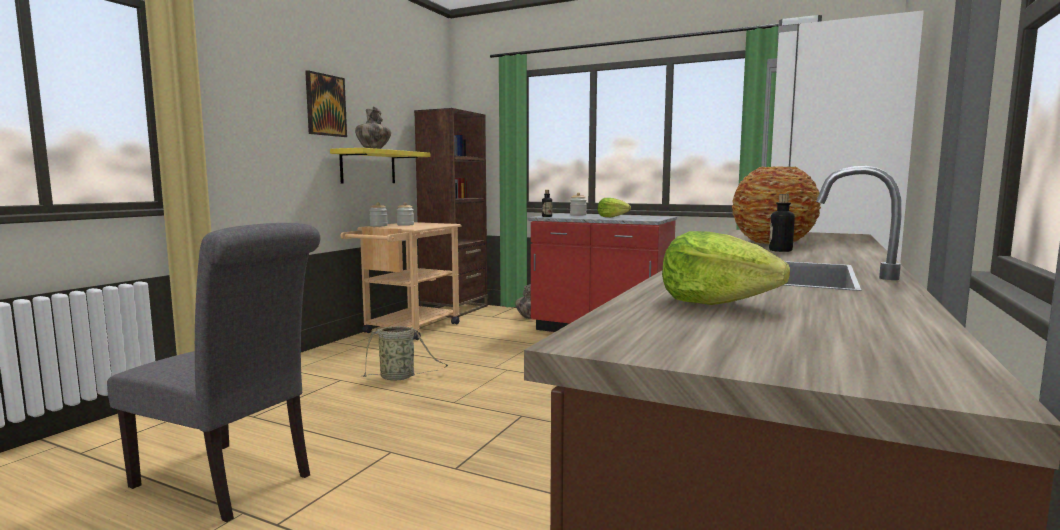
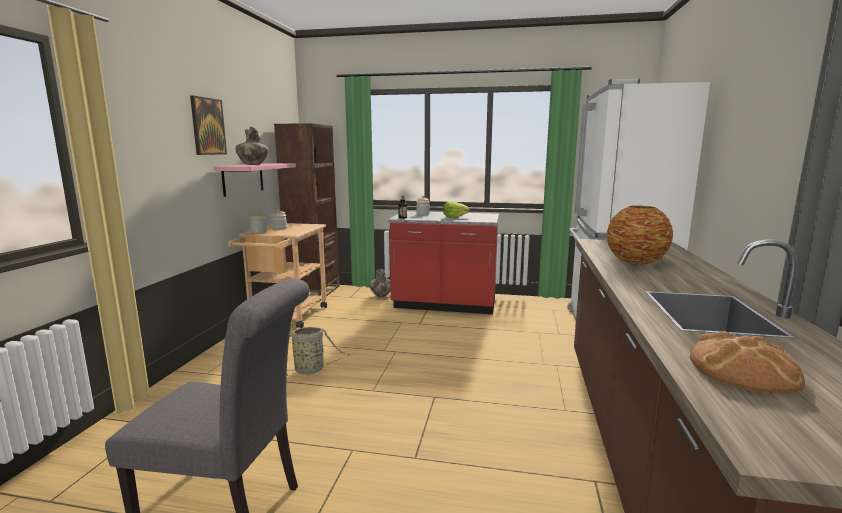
camera: 15 degrees left, 5 degrees up
(368, 167) = (243, 179): yellow shelf -> pink shelf
(716, 302) = (742, 370): lettuce -> bread
(780, 250) = (659, 275): bottle -> none

